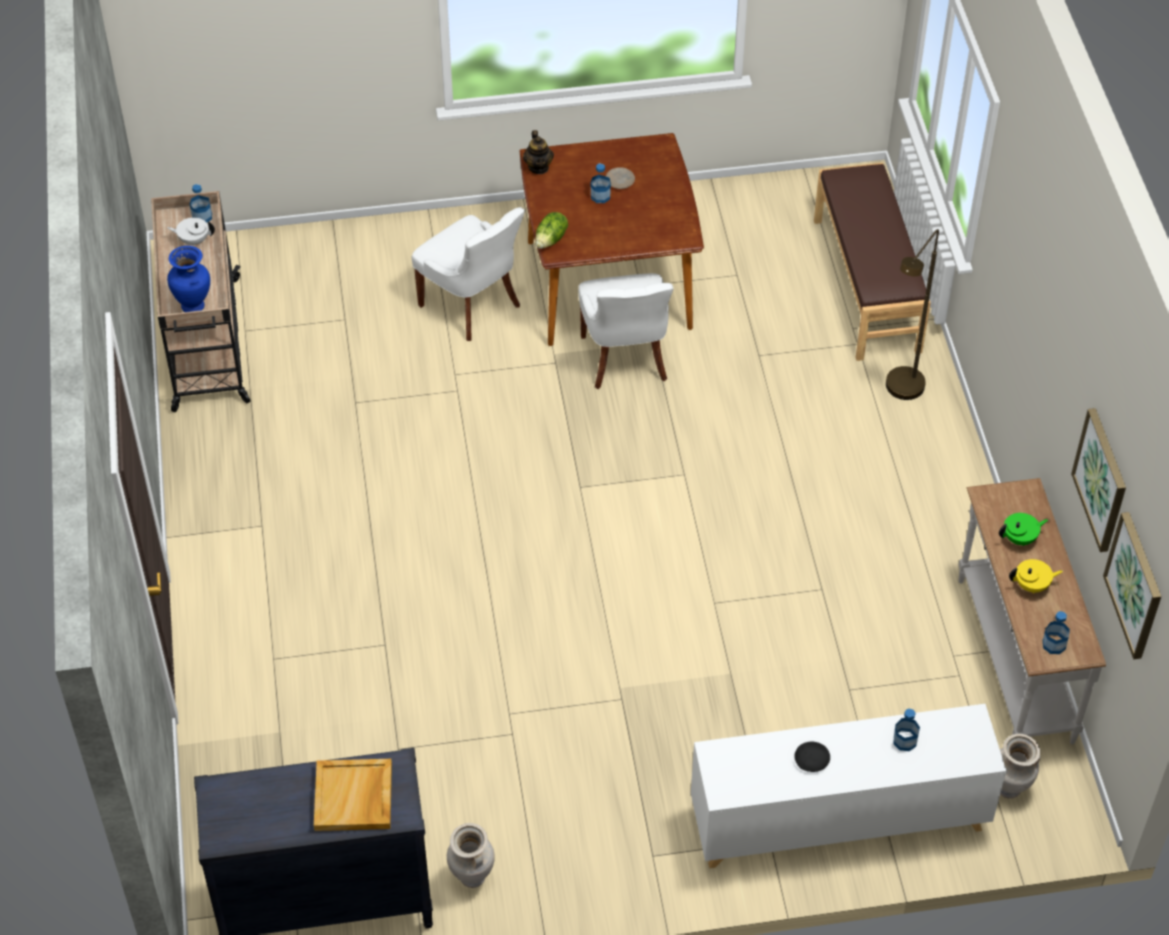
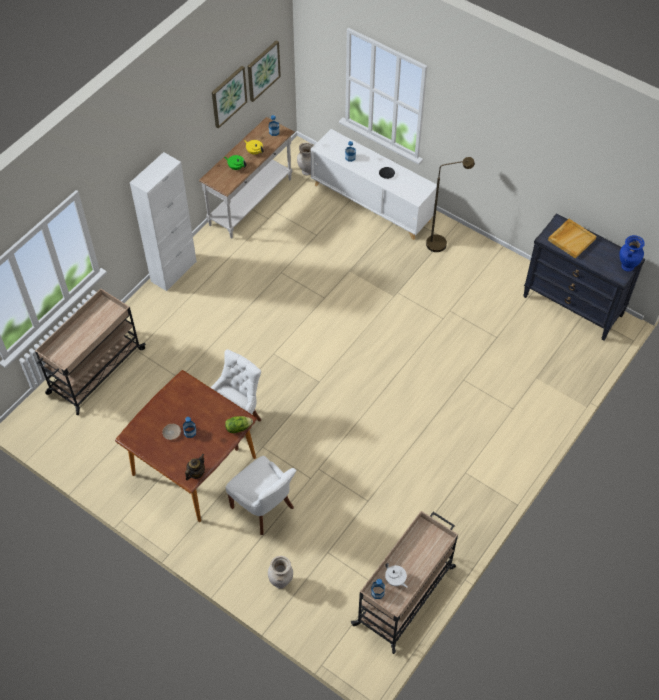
camera: 135 degrees left, 5 degrees up
(194, 306) = (430, 537): blue vase -> blue vase (626, 266)
(471, 878) = (513, 276): beige vase -> beige vase (281, 582)
(472, 306) = (264, 508): white chair -> white chair turned 135 degrees clockwise
(867, 285) = (95, 372): brown bench -> beige cart
(901, 393) = (151, 317): brown floor lamp -> brown floor lamp (441, 242)
(962, 470) = (173, 271): none -> white cabinet

